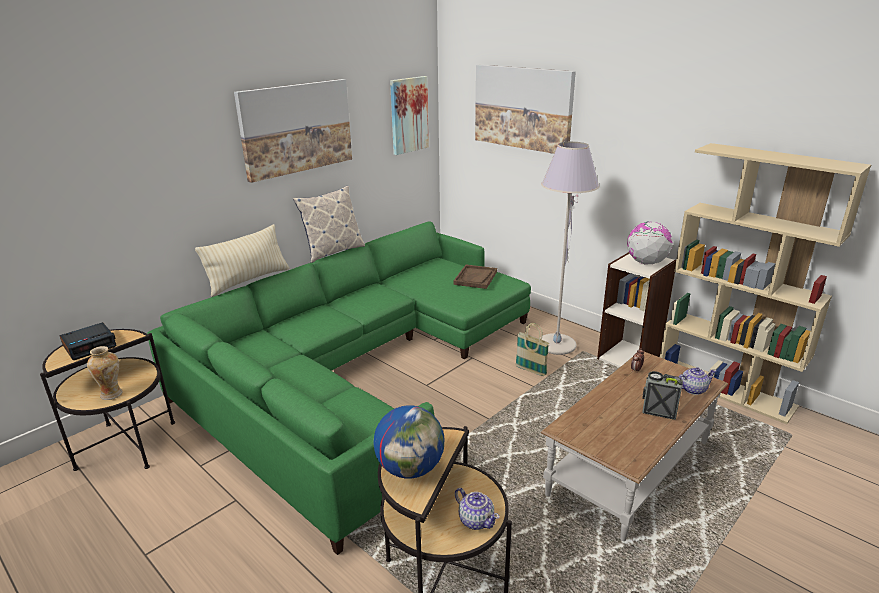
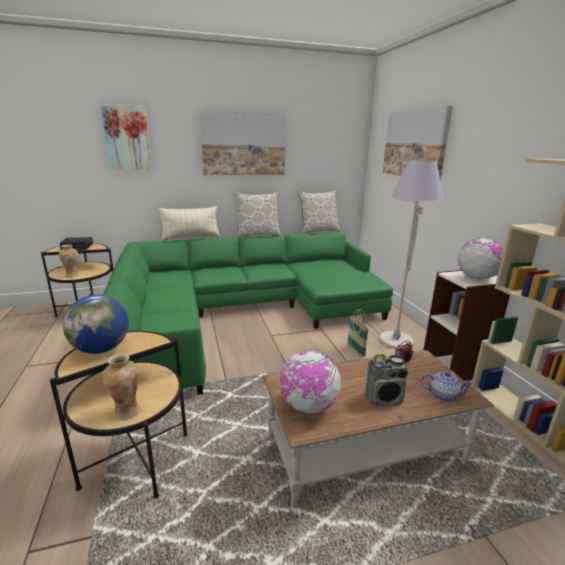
camera: 30 degrees right, 5 degrees down
(400, 226) = (318, 231): none -> pillow
(408, 115) = (339, 152): picture -> picture (127, 138)
(475, 278) = (351, 274): brown tray -> none
(476, 520) = (127, 411): teapot -> vase
(613, 443) = (308, 406): none -> globe
(658, 410) = (384, 399): radio -> radio turned 120 degrees clockwise

